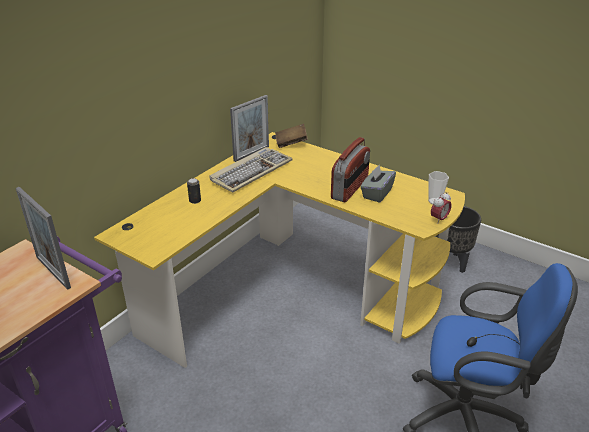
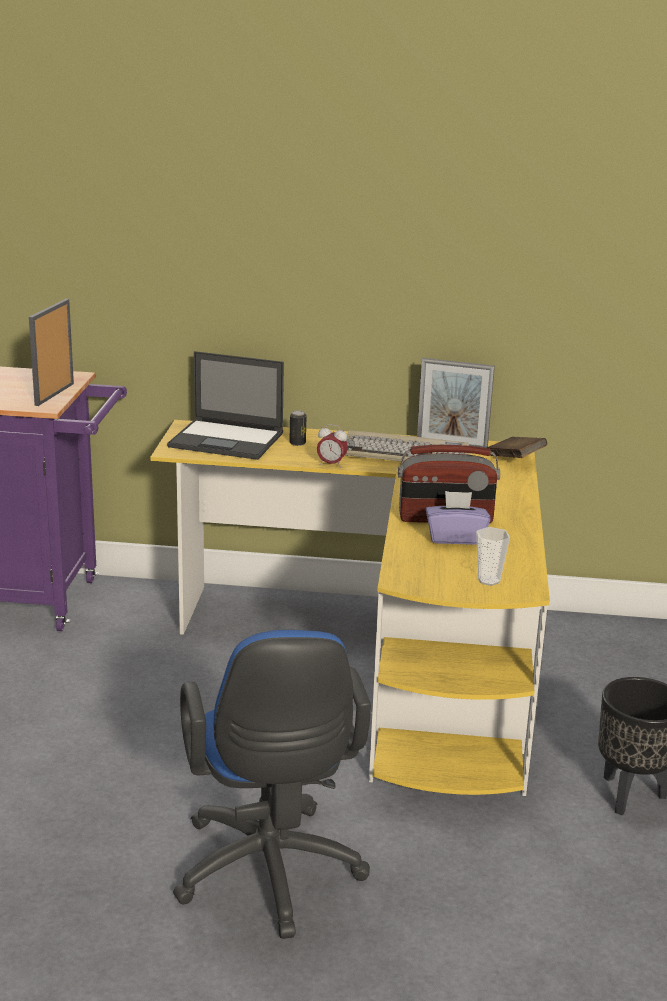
camera: 60 degrees right, 10 degrees down
(162, 225) = (228, 440): none -> laptop
(376, 193) = (455, 538): grey tissue box -> purple tissue box
(439, 219) = (440, 590): alarm clock -> alarm clock (331, 464)

